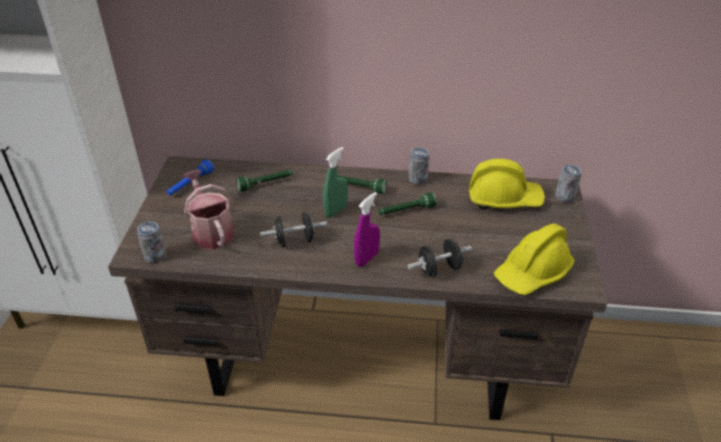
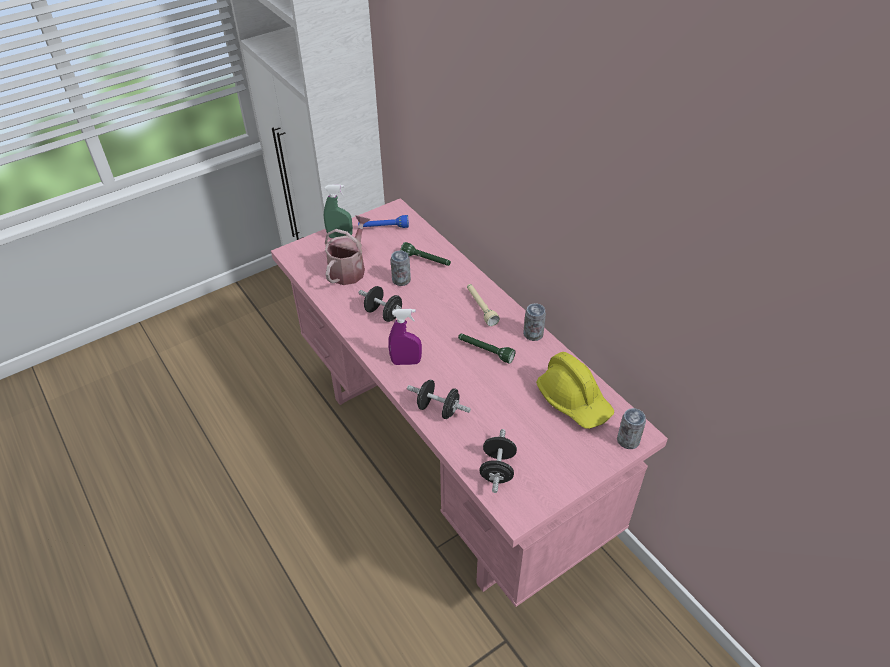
camera: 50 degrees right, 5 degrees up
(155, 256) = (299, 262): can -> can (401, 280)
(336, 211) = (439, 313): green spray bottle -> green spray bottle (340, 236)
(357, 187) = (480, 308): green flashlight -> beige flashlight
(362, 359) = (449, 460): brown desk -> pink desk
(532, 272) = (497, 469): yellow hard hat -> black dumbbell

